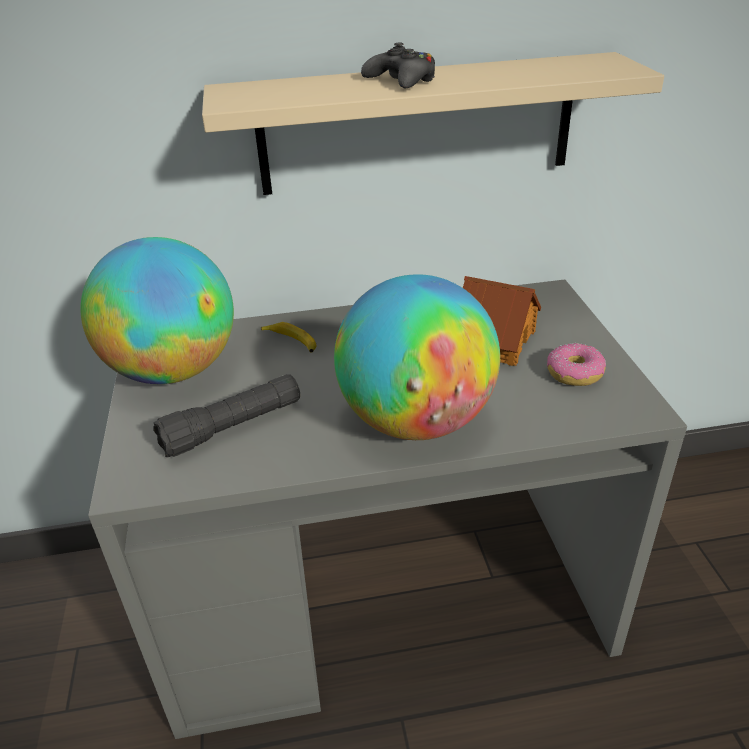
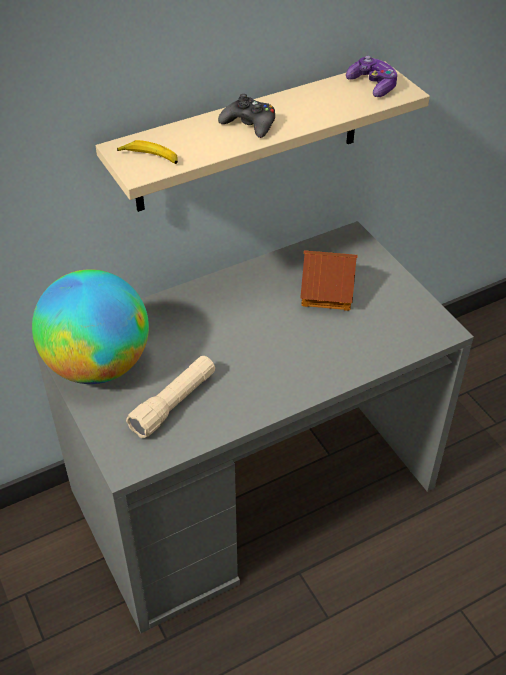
camera: 20 degrees left, 10 degrees up
(233, 427) = (174, 404): black flashlight -> beige flashlight
(291, 342) = (176, 321): banana -> banana (150, 158)
(416, 421) = (300, 370): globe -> none
(574, 373) = (391, 308): donut -> none
(586, 65) = (372, 85): none -> game controller

